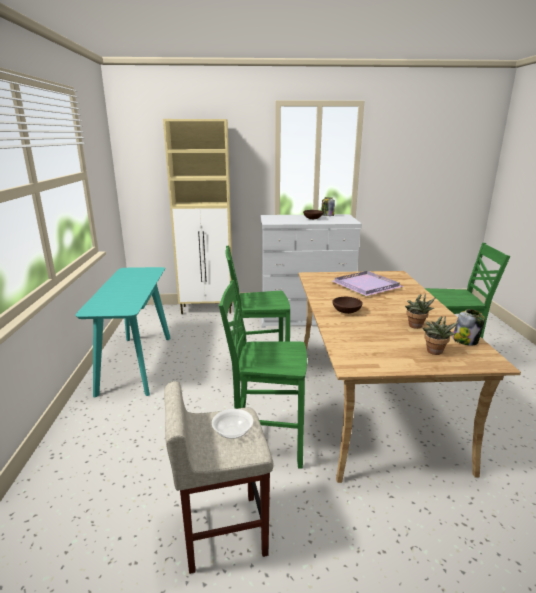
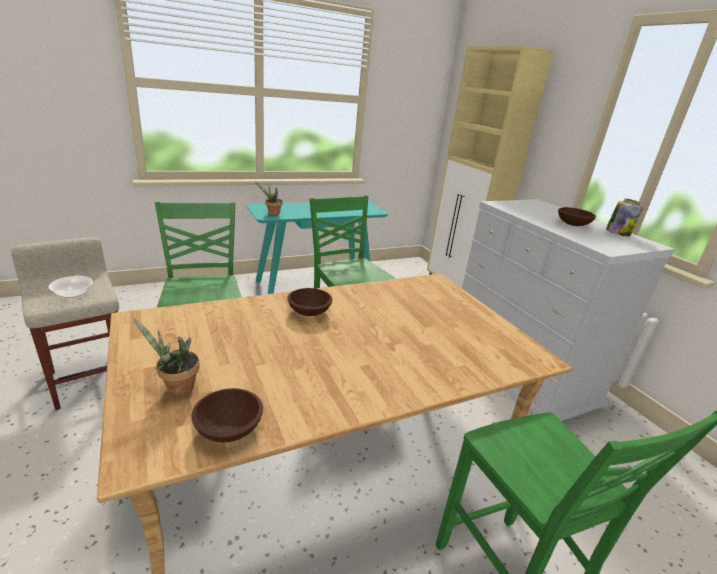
camera: 65 degrees right, 5 degrees up
(366, 285) = (436, 325): purple tray -> none
(416, 327) = (276, 372): potted plant -> potted plant (272, 214)
(465, 340) = (230, 428): jar -> brown bowl

